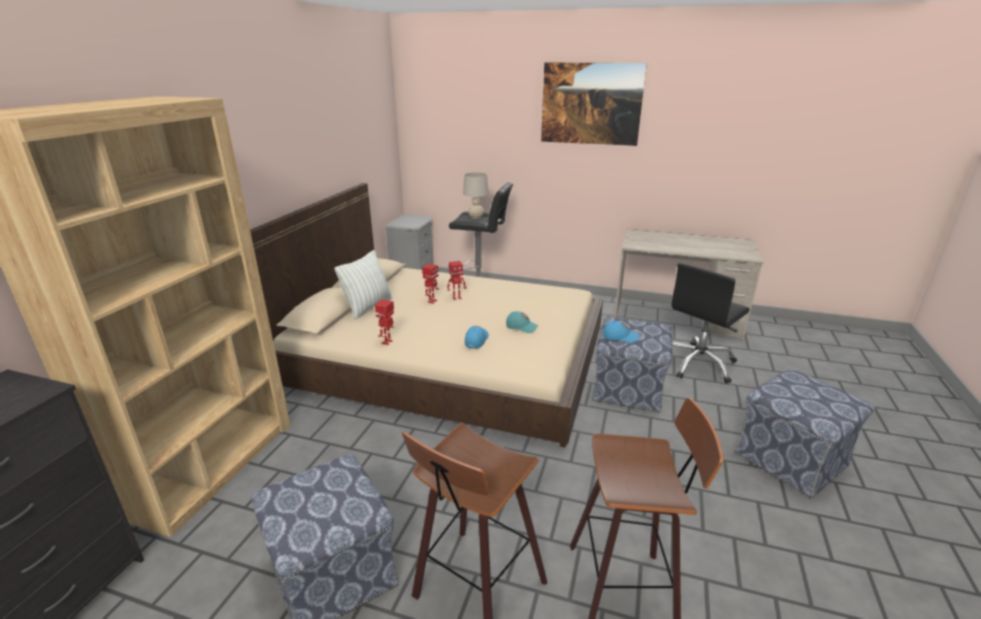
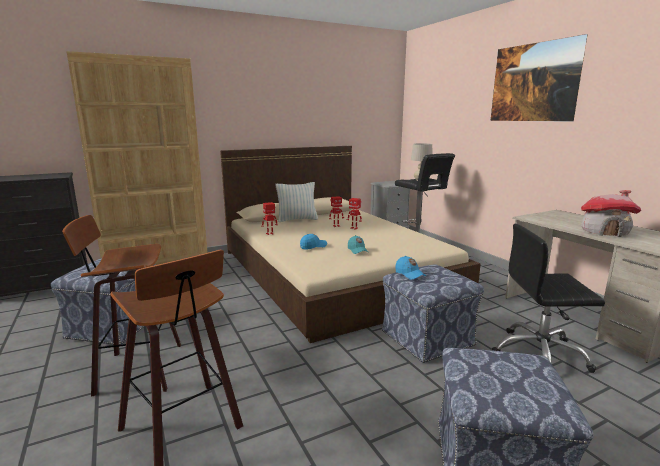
camera: 45 degrees right, 10 degrees down
(698, 247) = (605, 232): none -> toy house

